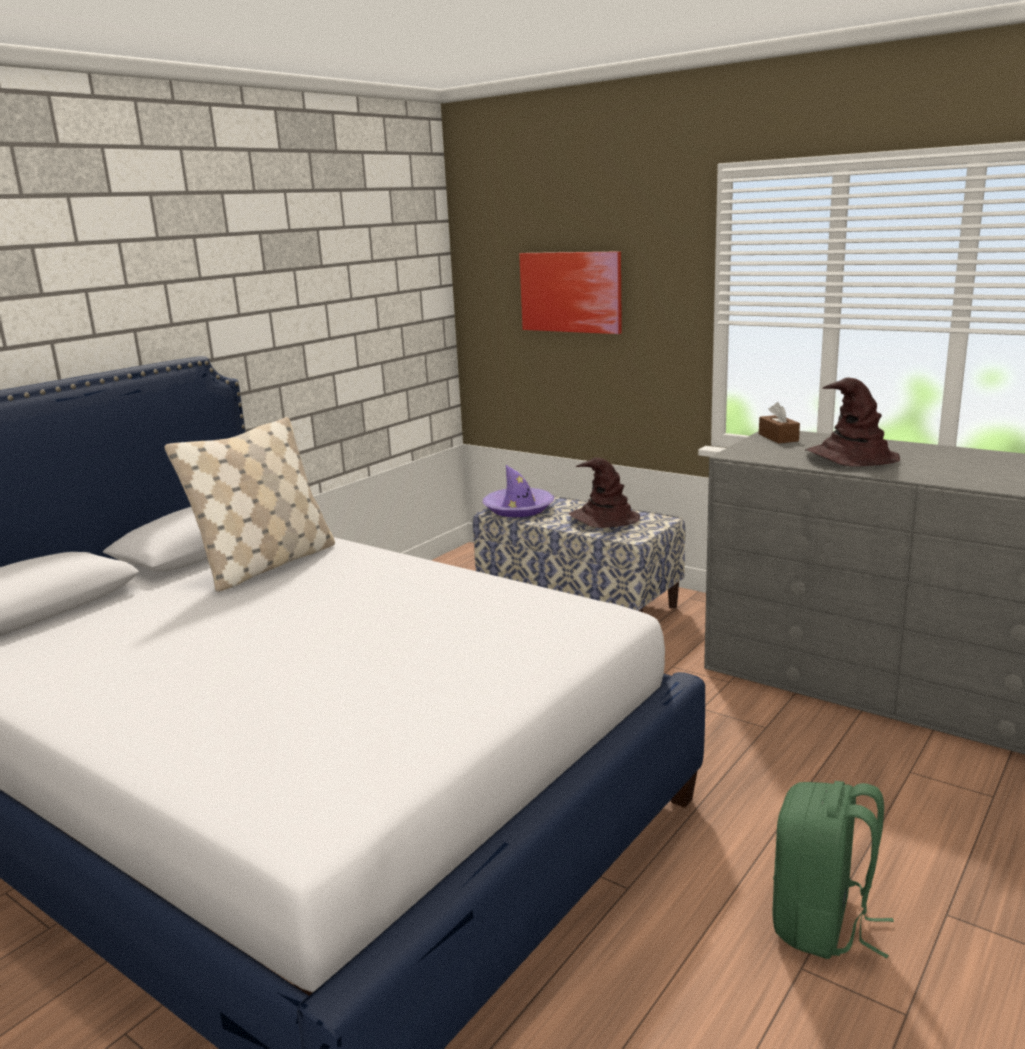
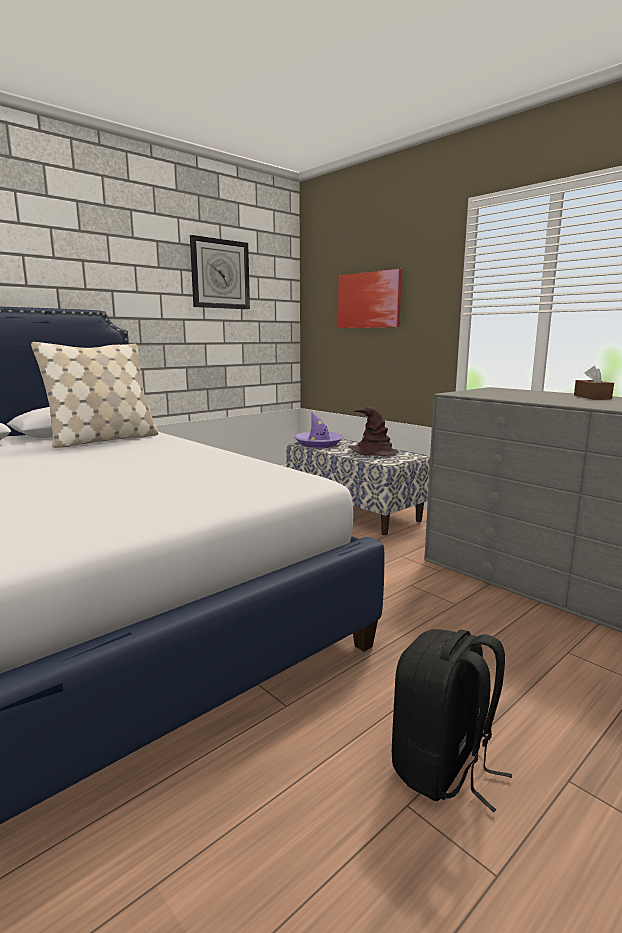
camera: 10 degrees right, 5 degrees down
(346, 266) = (220, 274): none -> wall clock
(778, 437) = (494, 390): brown tissue box -> brown tissue box (592, 397)
(822, 924) = (443, 767): green backpack -> black backpack
(850, 458) = (543, 398): brown hat -> none

